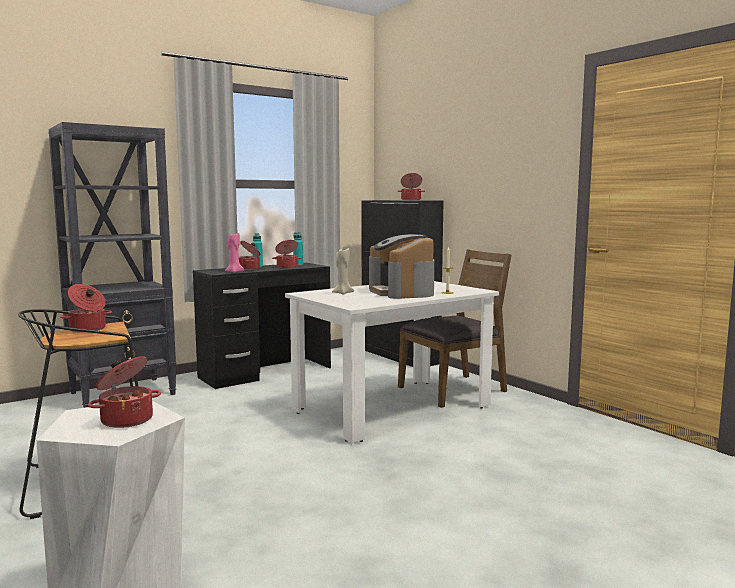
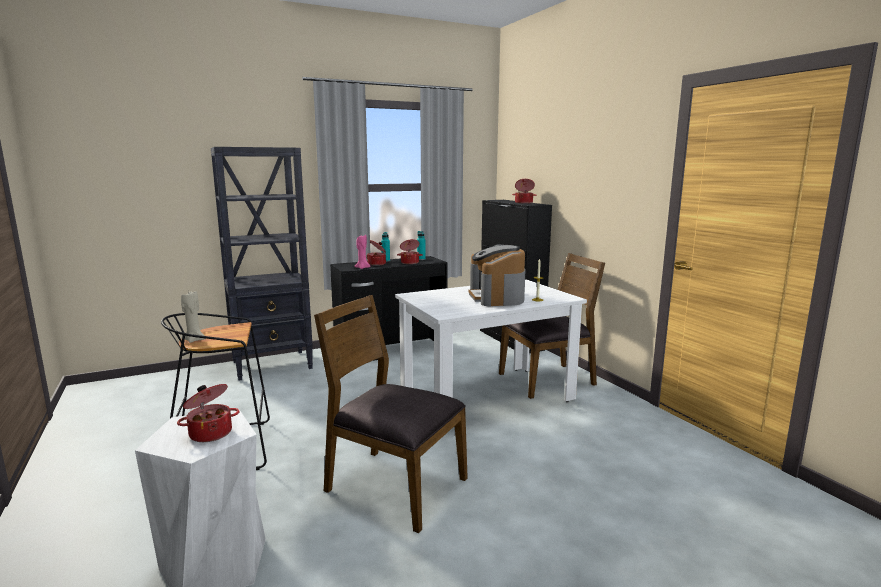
camera: 10 degrees right, 5 degrees up
(88, 329) = (219, 330): cooking pot -> none
(317, 498) = (394, 485): none -> brown chair
(342, 293) = (443, 296): beige candle -> beige candle (194, 340)

